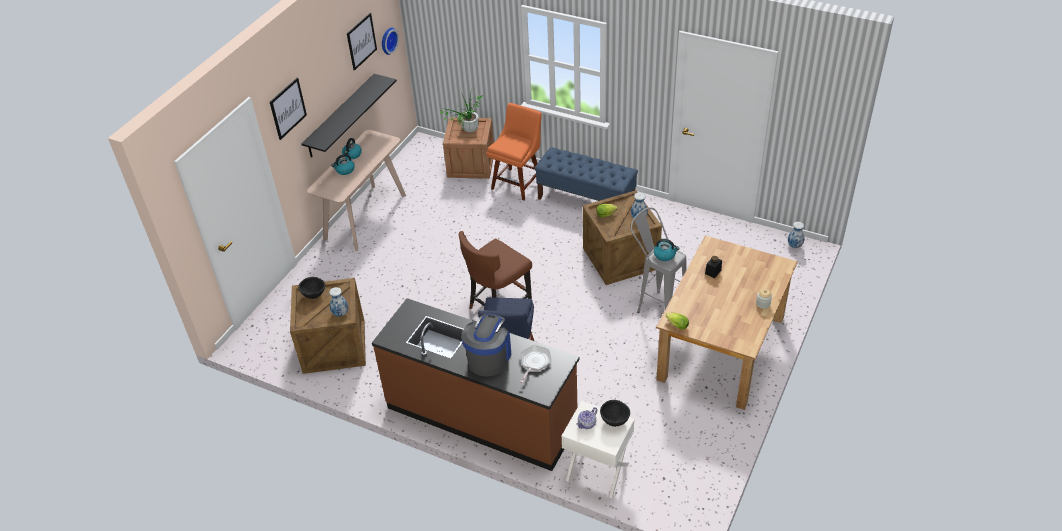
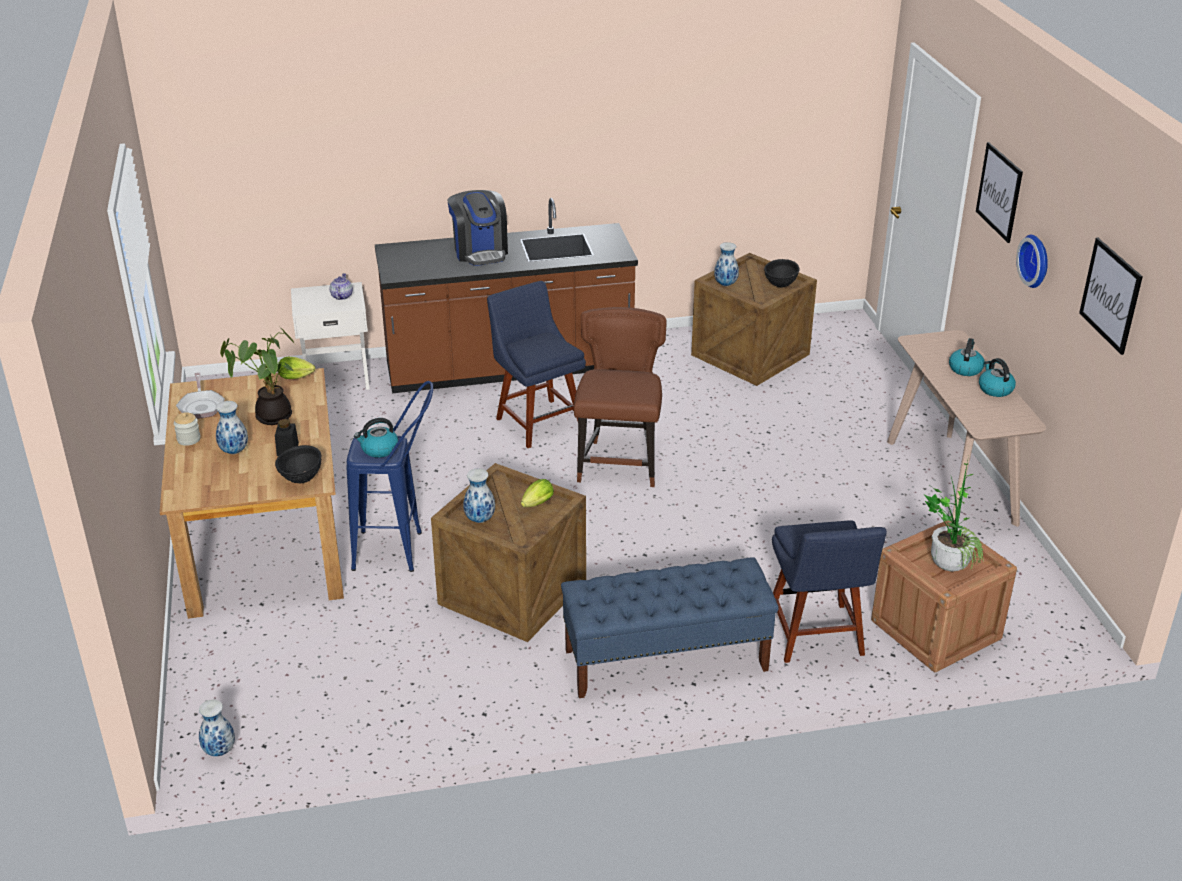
camera: 140 degrees right, 10 degrees down
(341, 116) = (1039, 340): black shelf -> none
(387, 40) = (1146, 383): wall clock -> wall clock (1036, 260)
(518, 182) = (816, 637): orange chair -> blue chair
(534, 363) = (425, 264): frying pan -> frying pan (201, 406)
(614, 421) = (312, 307): black bowl -> black bowl (301, 480)
(655, 306) = (400, 552): grey stool -> blue stool
(709, 300) = (270, 416): none -> potted plant
(741, 283) = (234, 451): none -> vase

